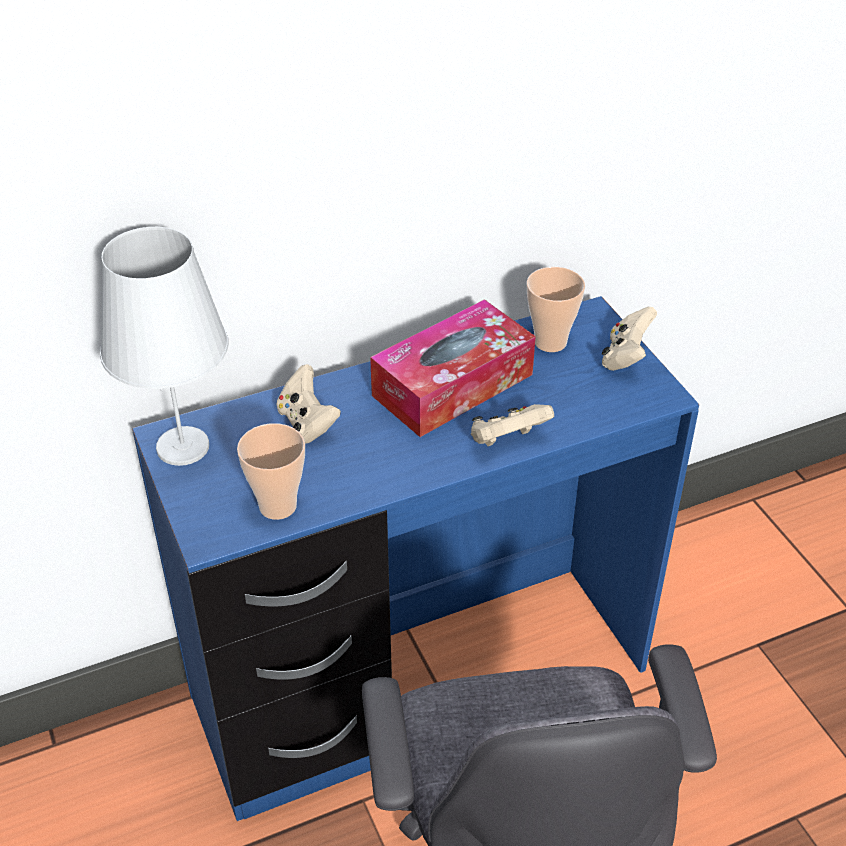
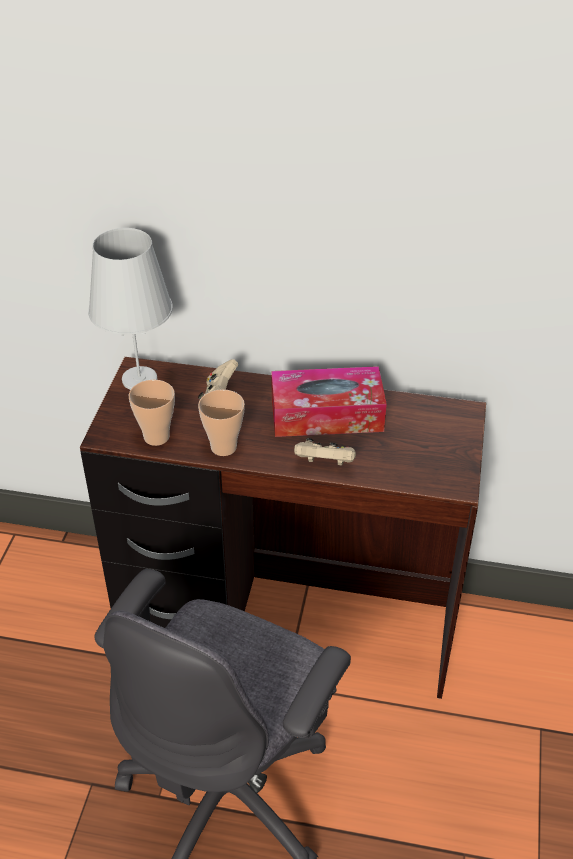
camera: 35 degrees right, 0 degrees up
(422, 686) = (288, 624): blue desk -> brown desk
(550, 342) = (417, 416): cup -> cup (223, 447)
(625, 357) = (459, 449): beige game controller -> none

